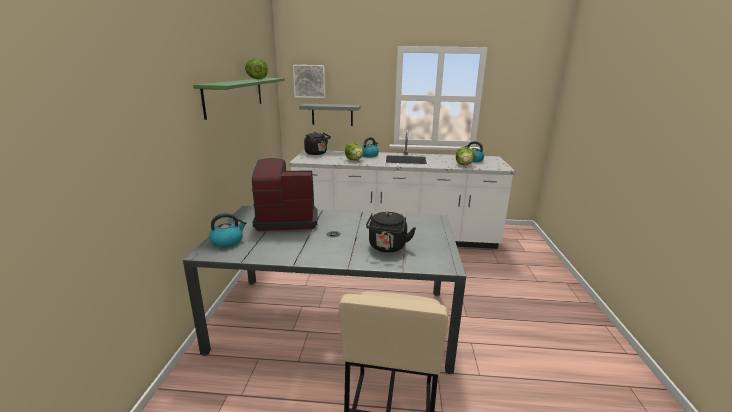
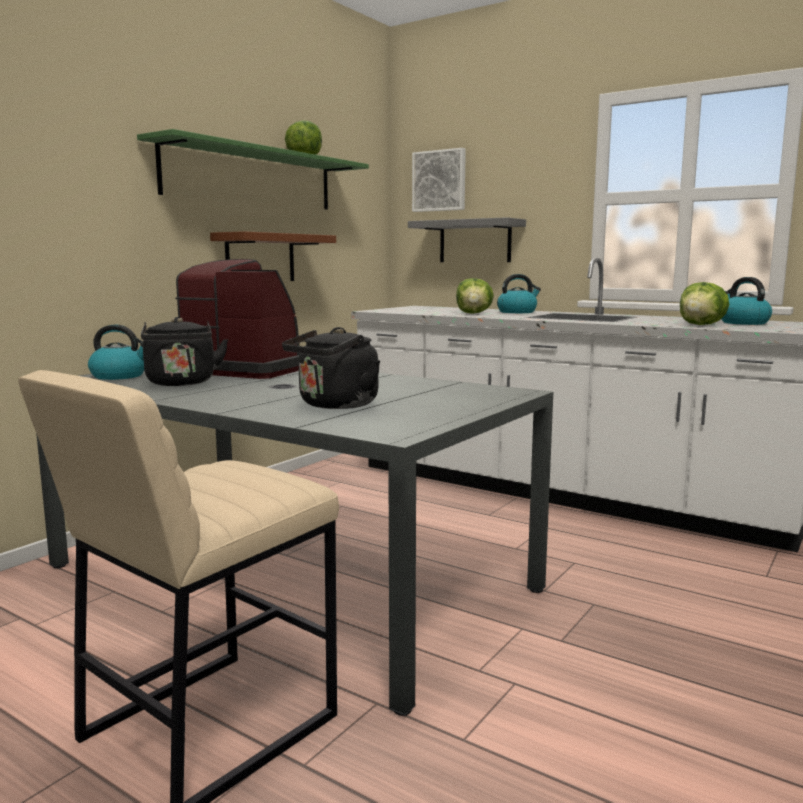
camera: 30 degrees right, 10 degrees down
(242, 141) = (260, 258): none -> brown shelf
(317, 153) = (425, 308): black kettle -> black kettle (181, 383)

